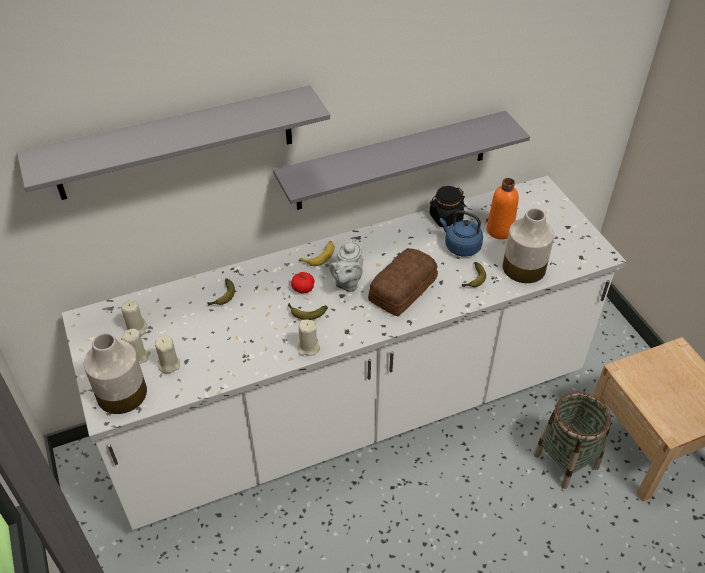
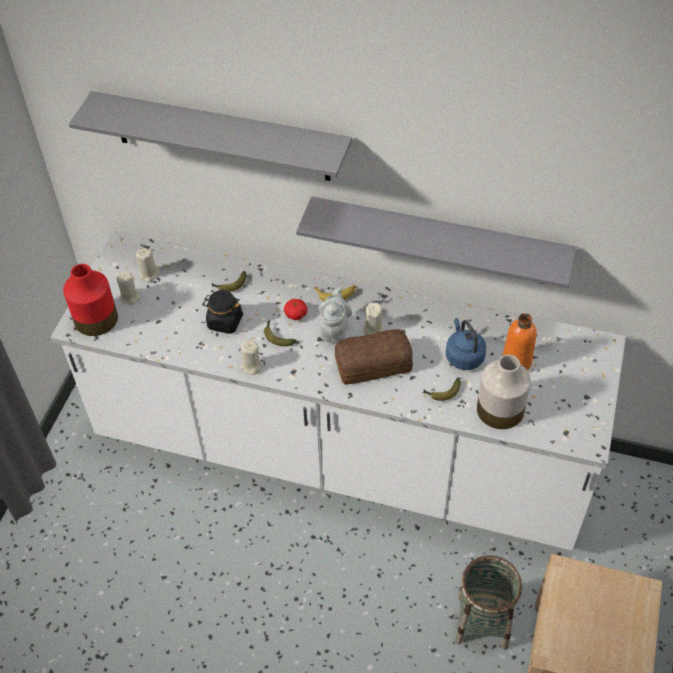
camera: 40 degrees right, 5 degrees up
(121, 393) = (96, 318): beige vase -> red vase
(169, 364) = (144, 316): beige candle -> beige candle (373, 329)
(347, 282) = (335, 330): grey teapot -> grey teapot turned 135 degrees clockwise
(445, 218) = (479, 322): black jar -> black jar (224, 322)

